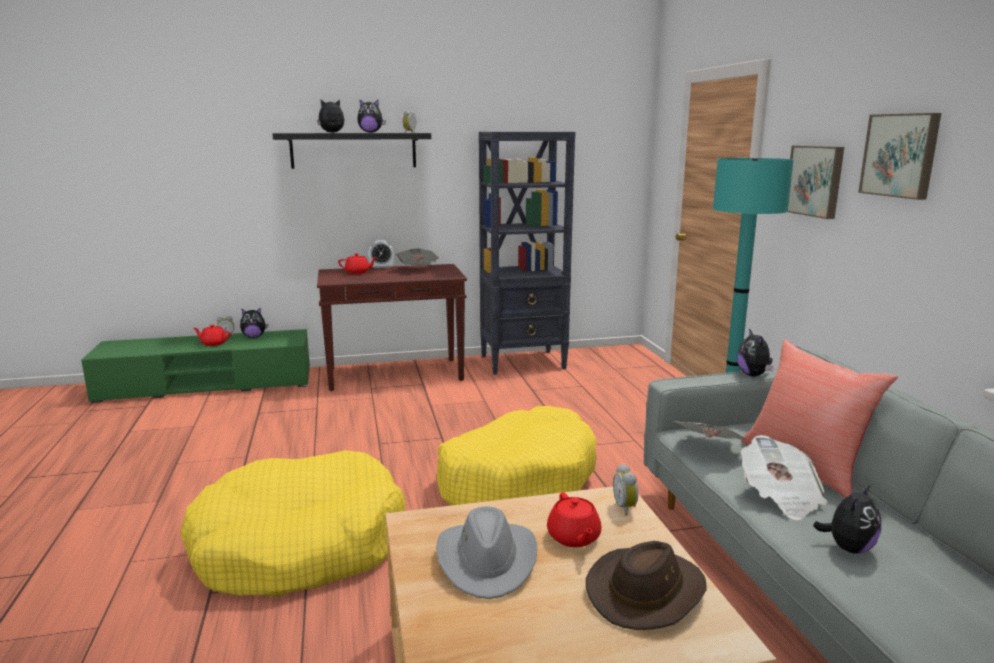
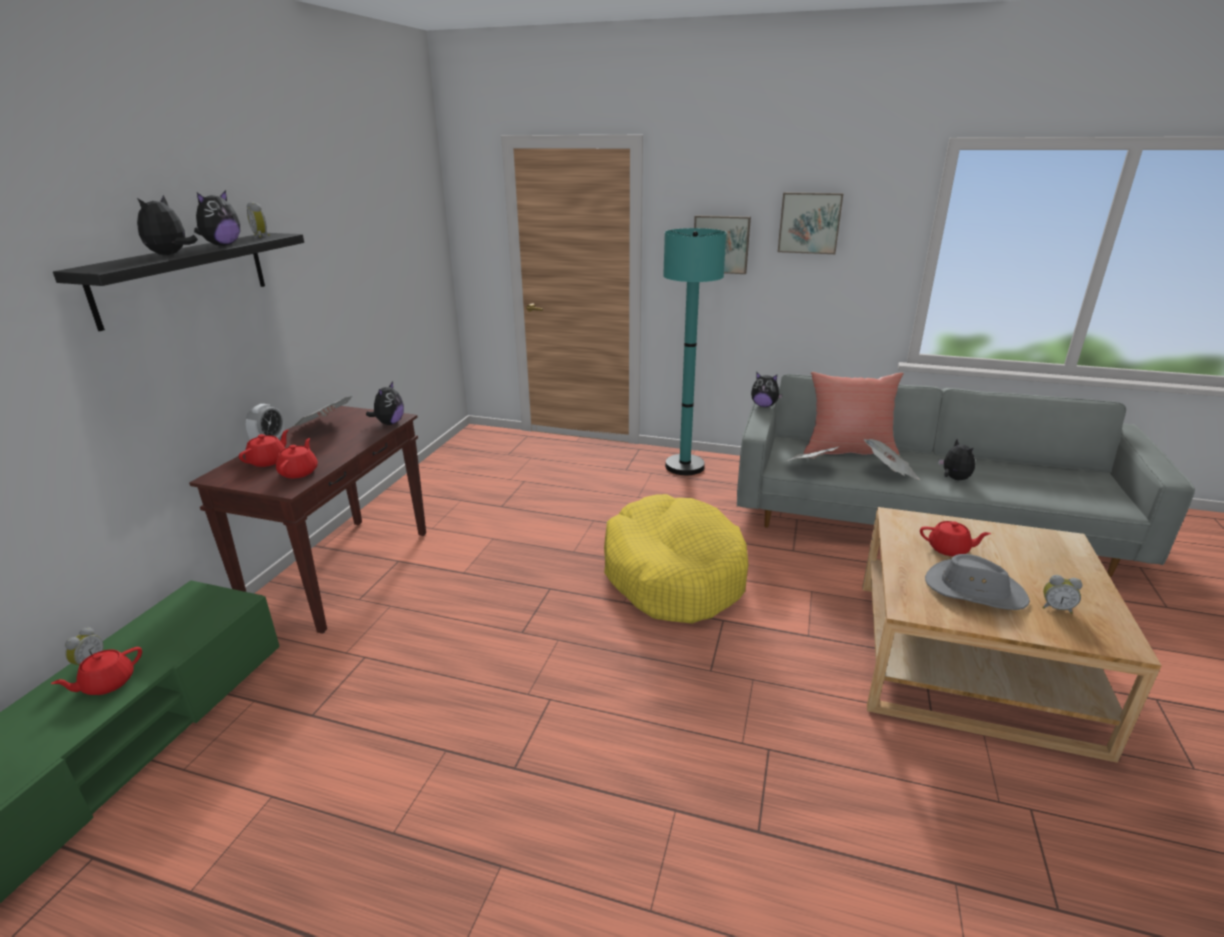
camera: 60 degrees left, 10 degrees up
(254, 337) = (146, 634): plush toy -> plush toy (389, 423)
(300, 545) = (702, 741): yellow dog bed -> none
(350, 279) = (299, 472): none -> red teapot
(523, 362) = (428, 487): black bookcase -> none
(626, 508) = (912, 519): alarm clock -> alarm clock (1056, 608)
(646, 591) = (1019, 546): brown hat -> none

